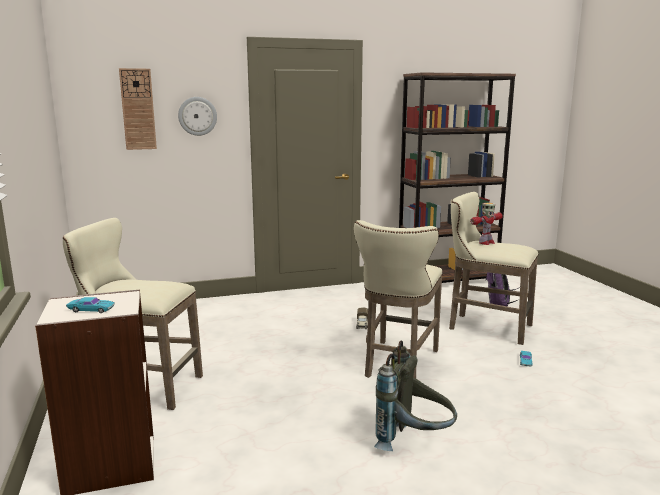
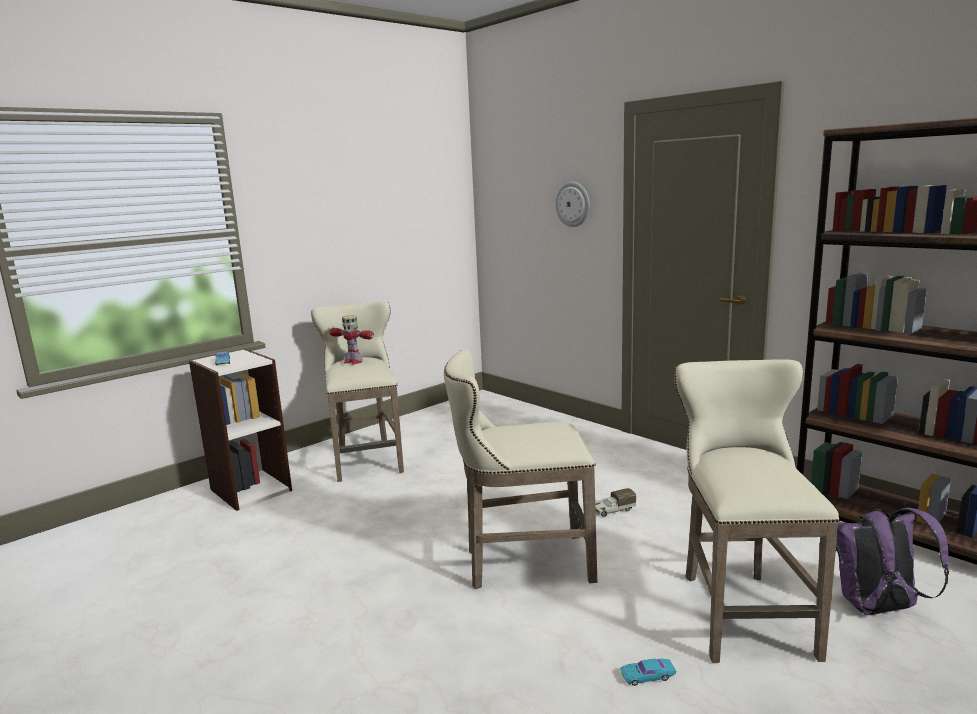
camera: 65 degrees right, 0 degrees up
(138, 109) = (525, 196): wall clock -> none
(414, 443) = (339, 618): grey backpack -> none
(486, 243) = (749, 456): toy robot -> toy robot (353, 362)

